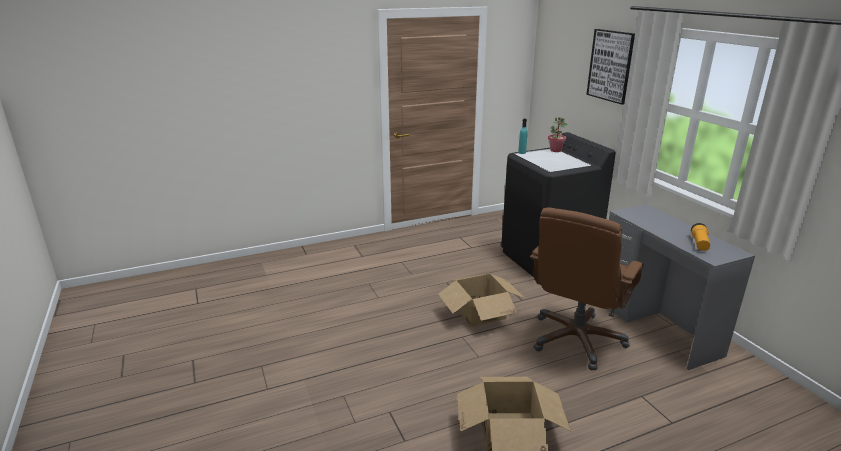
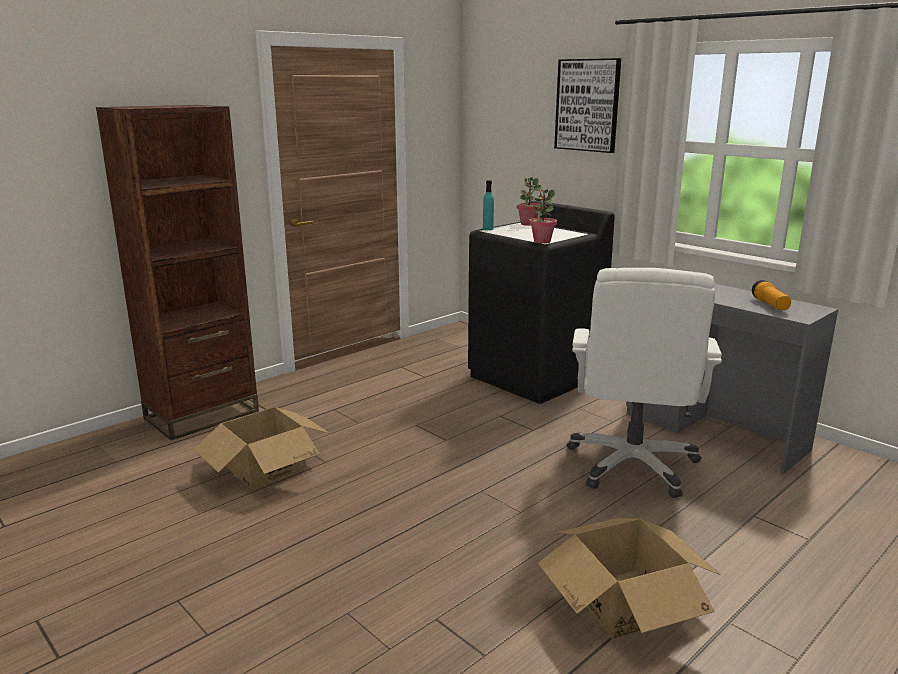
camera: 20 degrees left, 5 degrees down
(323, 252) = (202, 415): none -> brown bookcase
(480, 312) = (486, 454): cardboard box -> cardboard box (266, 467)
(549, 169) = (542, 241): none -> potted plant
(576, 340) = (632, 465): brown office chair -> white office chair

